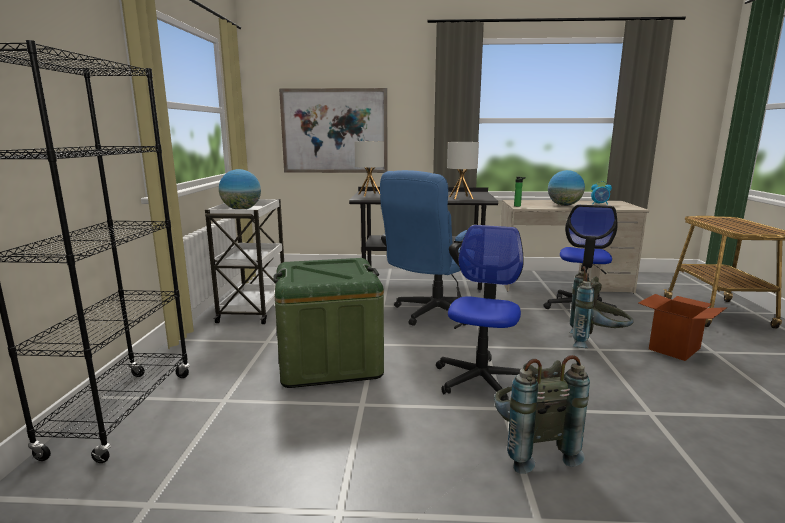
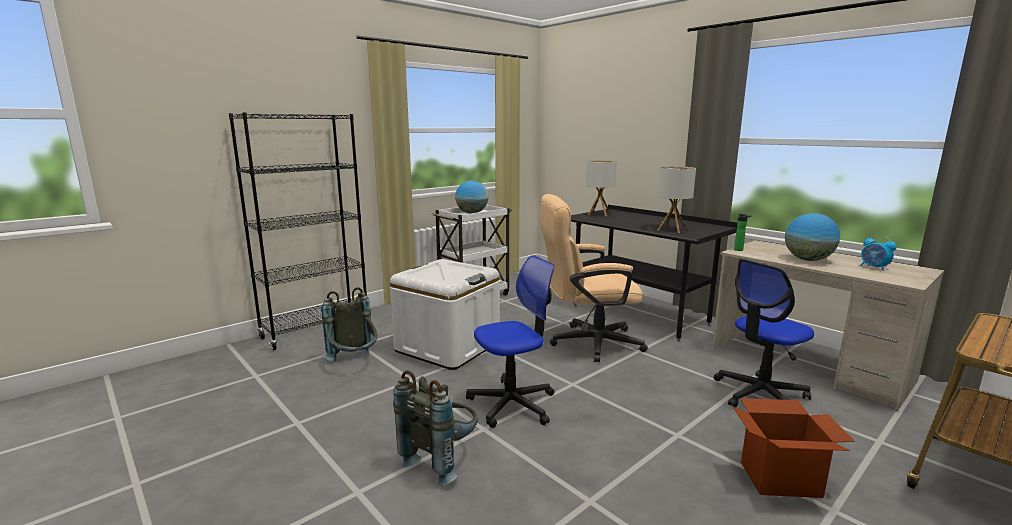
camera: 45 degrees right, 0 degrees up
(330, 361) = (448, 347): green storage box -> white storage box
(334, 131) = (601, 147): picture -> none
(431, 314) = (587, 343): blue office chair -> beige office chair
(596, 343) = (690, 430): grey backpack -> grey backpack (354, 363)

